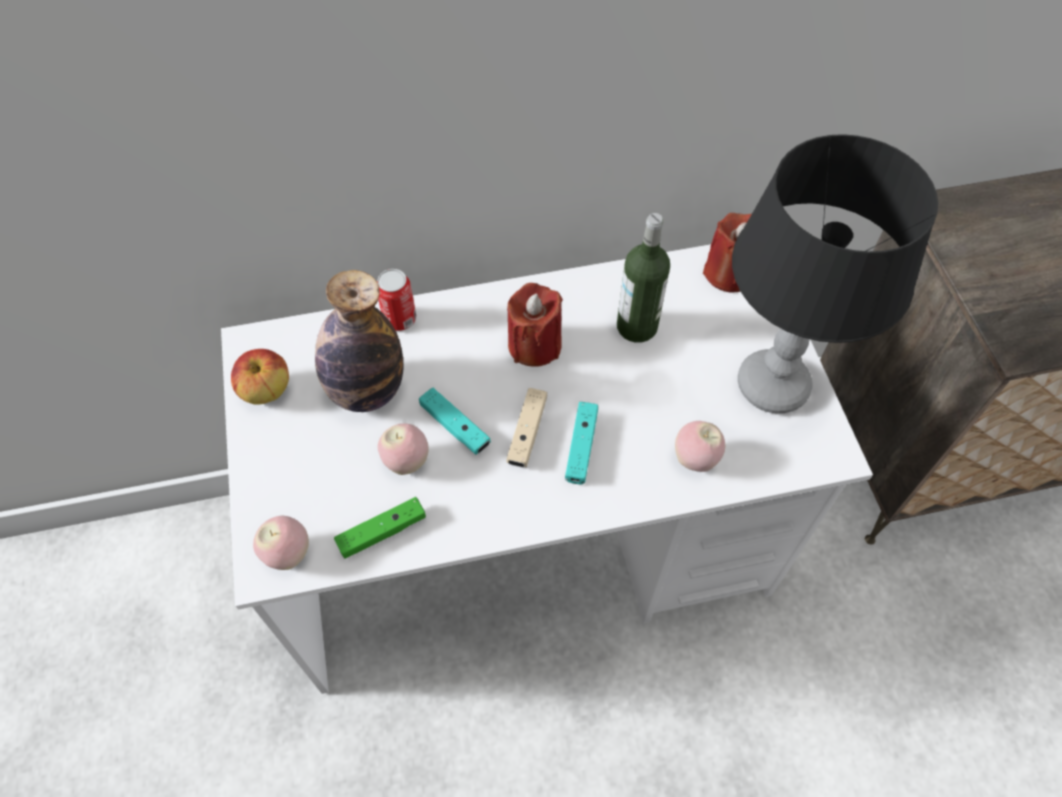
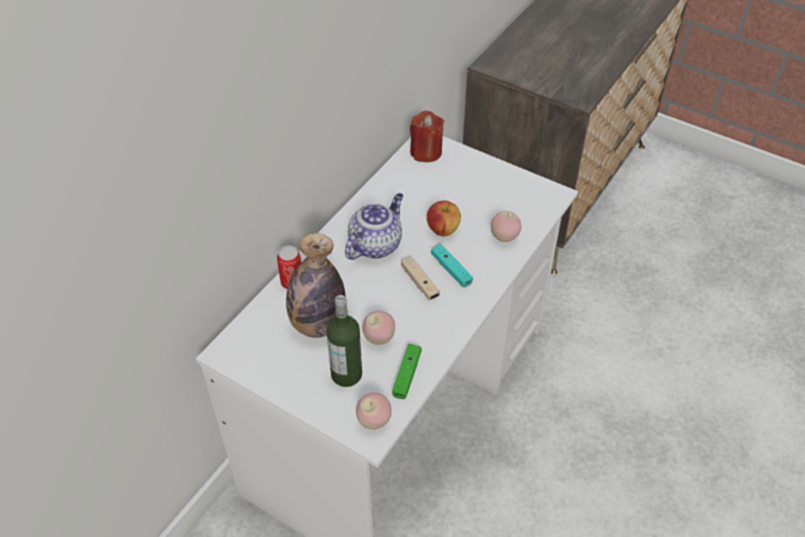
camera: 45 degrees left, 10 degrees down
(266, 391) = (264, 365): apple -> apple (443, 229)
(455, 426) = (383, 306): turquoise game controller -> none
(534, 345) = (375, 244): red candle -> teapot
(637, 326) = (413, 203): bottle -> bottle (346, 374)
(771, 385) = (499, 185): black table lamp -> none

